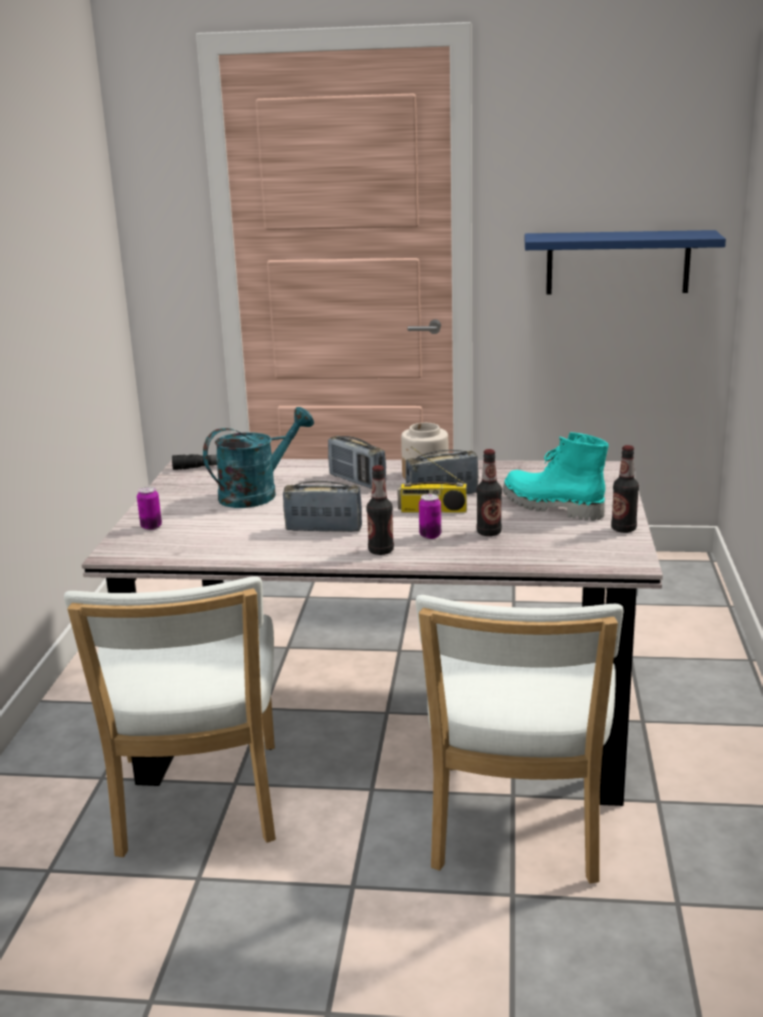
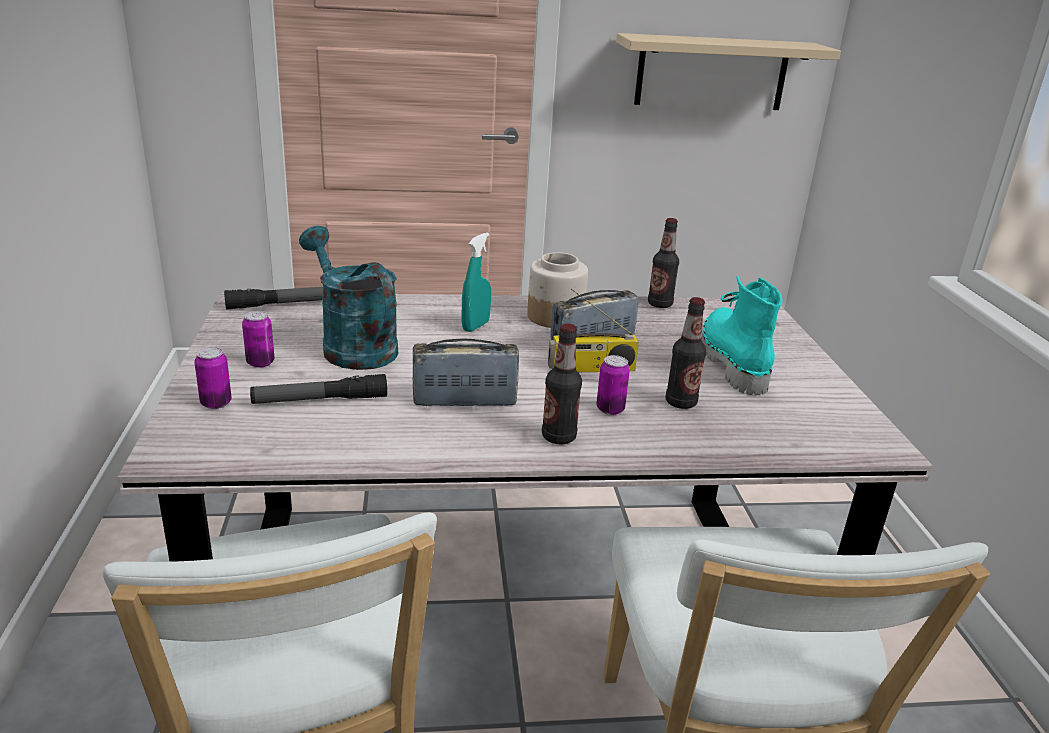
camera: 15 degrees left, 5 degrees up
(188, 503) = (260, 363): none -> can
(221, 526) = (320, 400): none -> flashlight
(257, 494) = (352, 346): turquoise watering can -> turquoise watering can turned 75 degrees counterclockwise
(357, 481) = (475, 326): radio -> turquoise spray bottle
(551, 507) = (730, 362): turquoise boot -> turquoise boot turned 60 degrees clockwise
(617, 262) = (711, 73): blue shelf -> beige shelf
(623, 529) = (835, 393): bottle -> bottle (660, 304)

